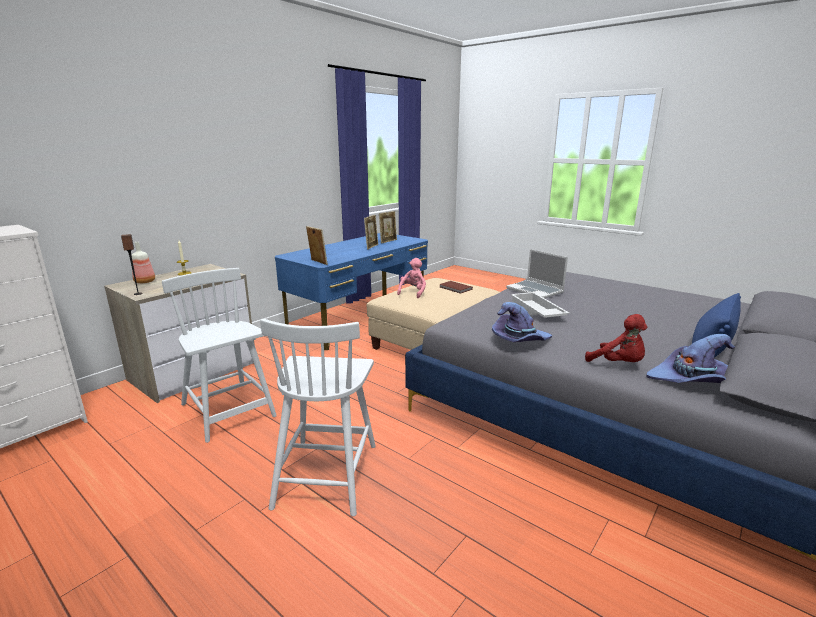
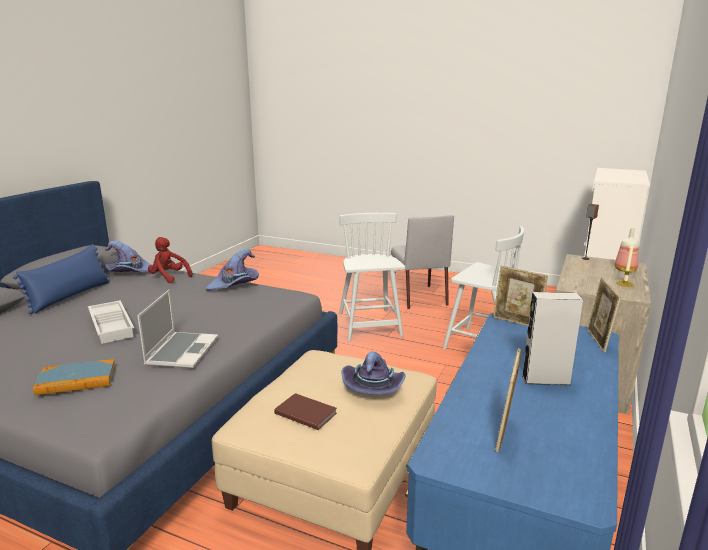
camera: 165 degrees right, 0 degrees up
(166, 548) = (418, 296): none -> grey chair
(348, 248) = (545, 380): none -> grey speaker
(371, 247) = (505, 391): picture frame -> picture frame (598, 341)
(413, 292) = (373, 387): pink plush toy -> purple hat
(535, 290) = (182, 351): laptop -> laptop turned 60 degrees clockwise
(536, 311) = (202, 317): white tray -> white tray (112, 326)
(587, 280) = (77, 380): none -> book

